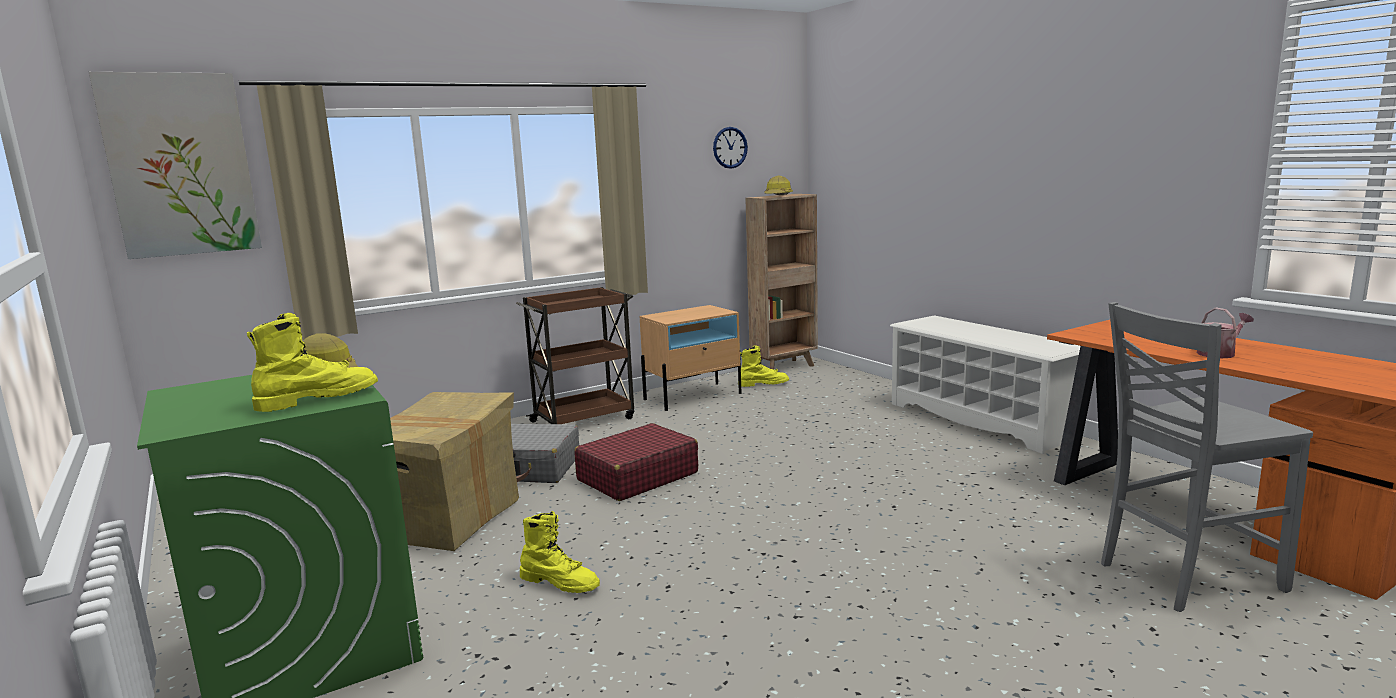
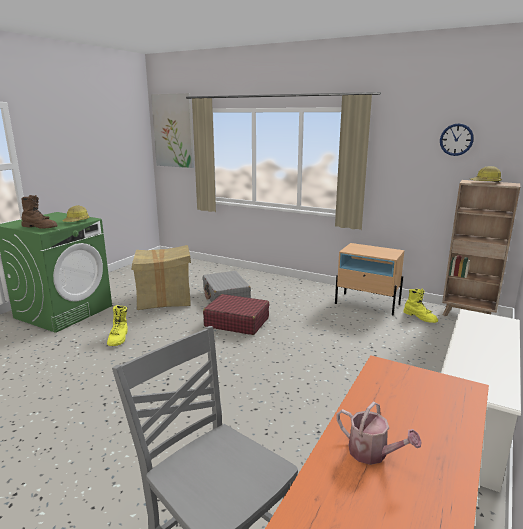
camera: 60 degrees right, 5 degrees up
(318, 400) = (40, 227): yellow boot -> brown boot
(584, 419) = (297, 289): brown cart -> none

